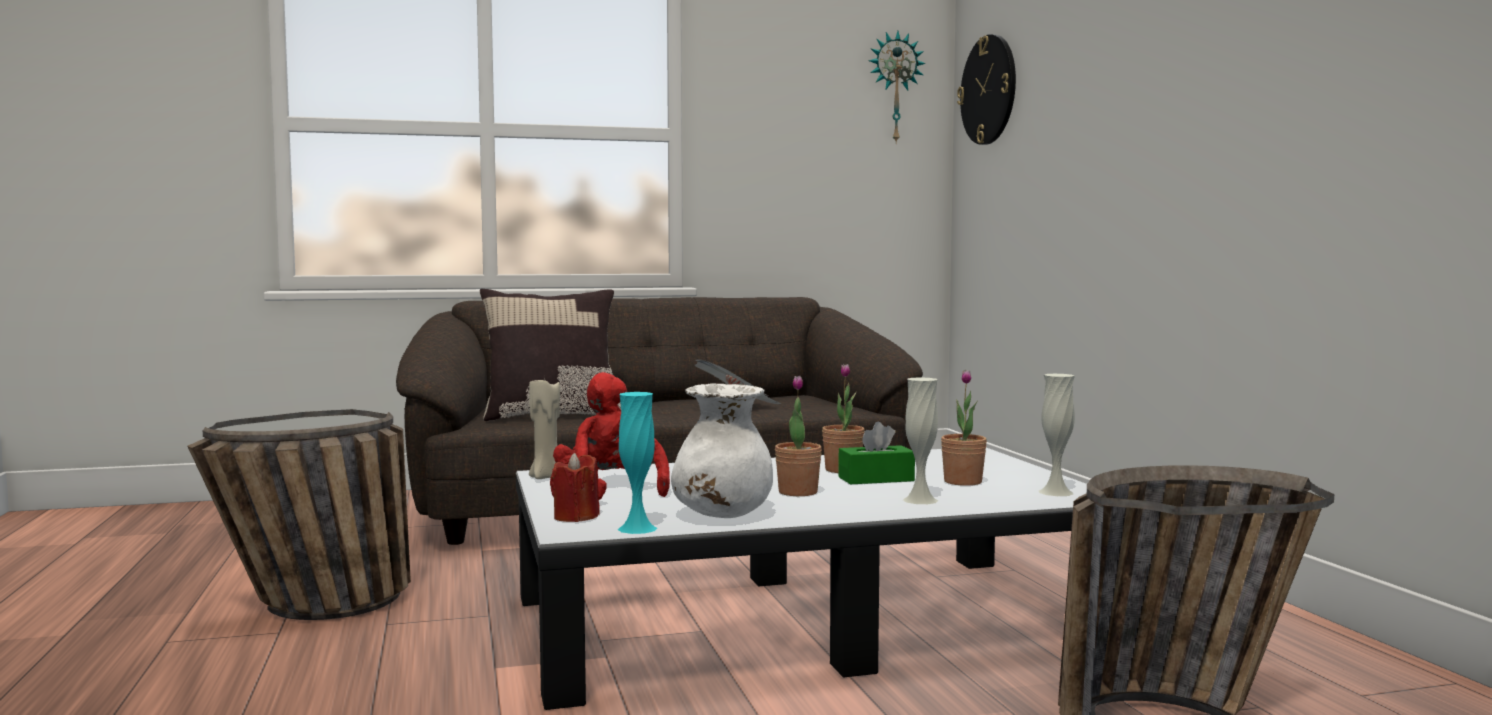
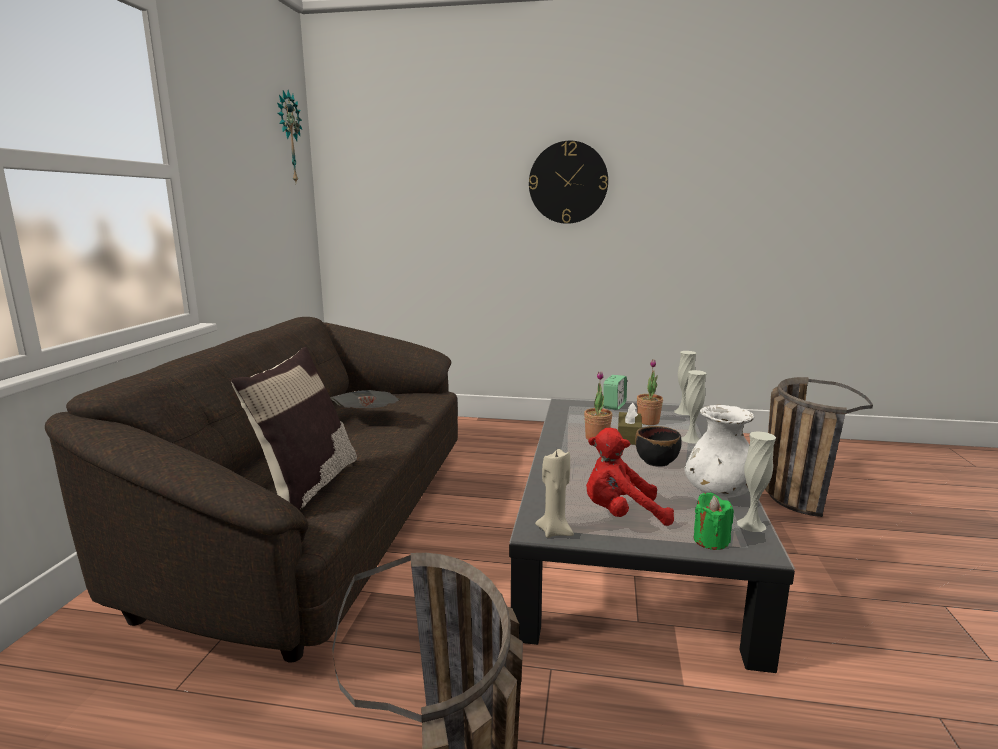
camera: 65 degrees left, 10 degrees up
(576, 517) = (710, 540): red candle -> green candle
(637, 528) = (751, 525): turquoise vase -> white vase
(798, 492) = (657, 461): potted plant -> black bowl
(876, 479) = (629, 436): green tissue box -> brown tissue box
(988, 90) = (367, 150): wall clock -> wall clock (568, 182)
(1006, 467) = (614, 406): none -> alarm clock

